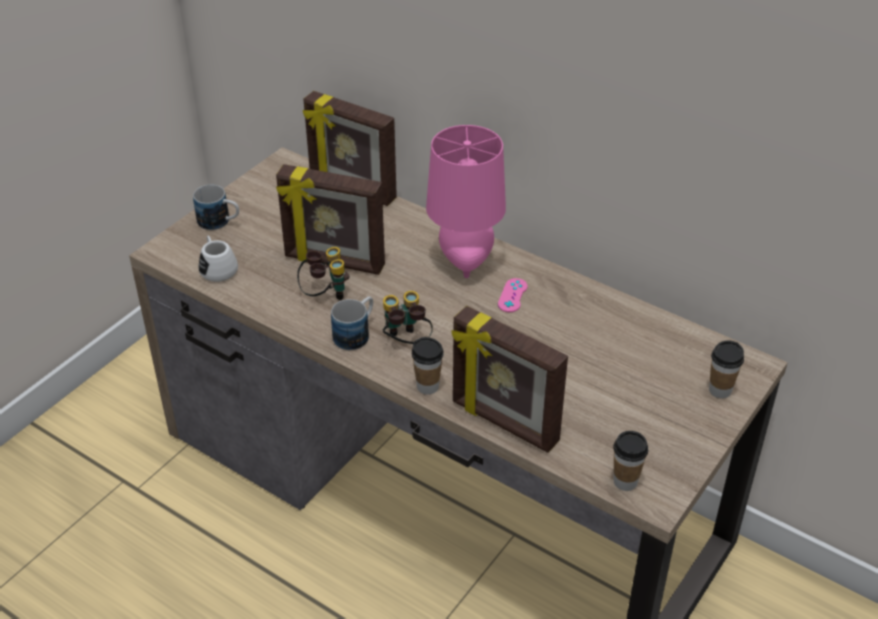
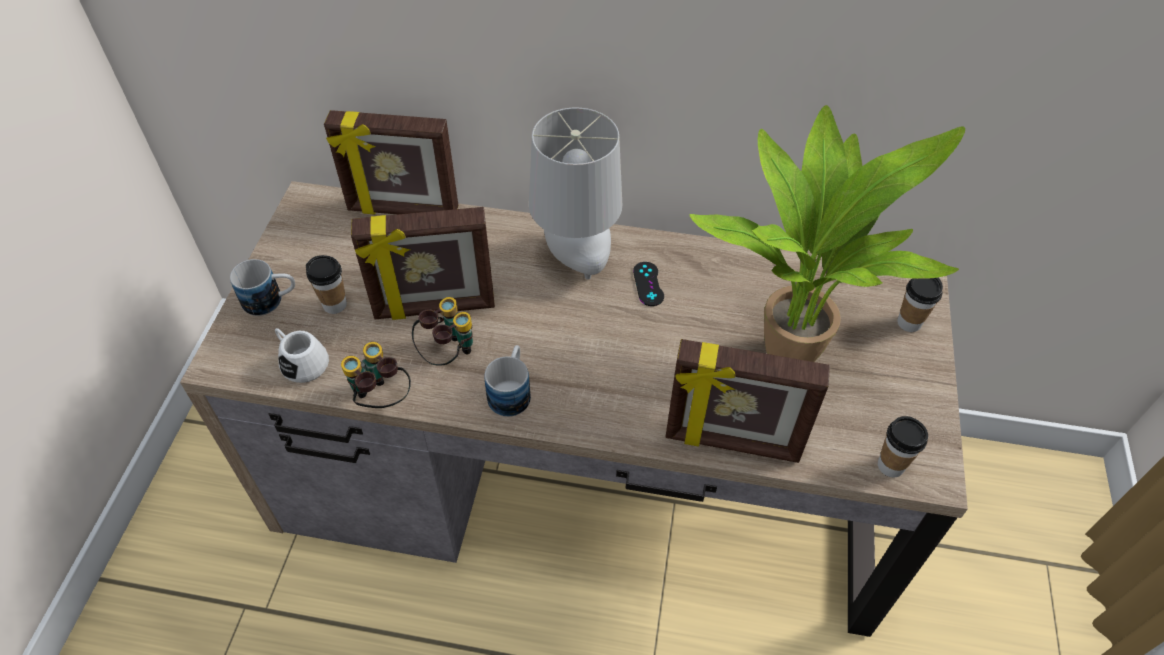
camera: 25 degrees left, 10 degrees up
(405, 342) = (571, 382): binoculars -> binoculars (381, 399)
(427, 386) = (627, 429): cup -> cup (335, 305)
(464, 261) = (575, 260): pink table lamp -> grey table lamp
(512, 295) = (648, 284): pink game controller -> black game controller
(598, 374) = (788, 348): none -> potted plant

